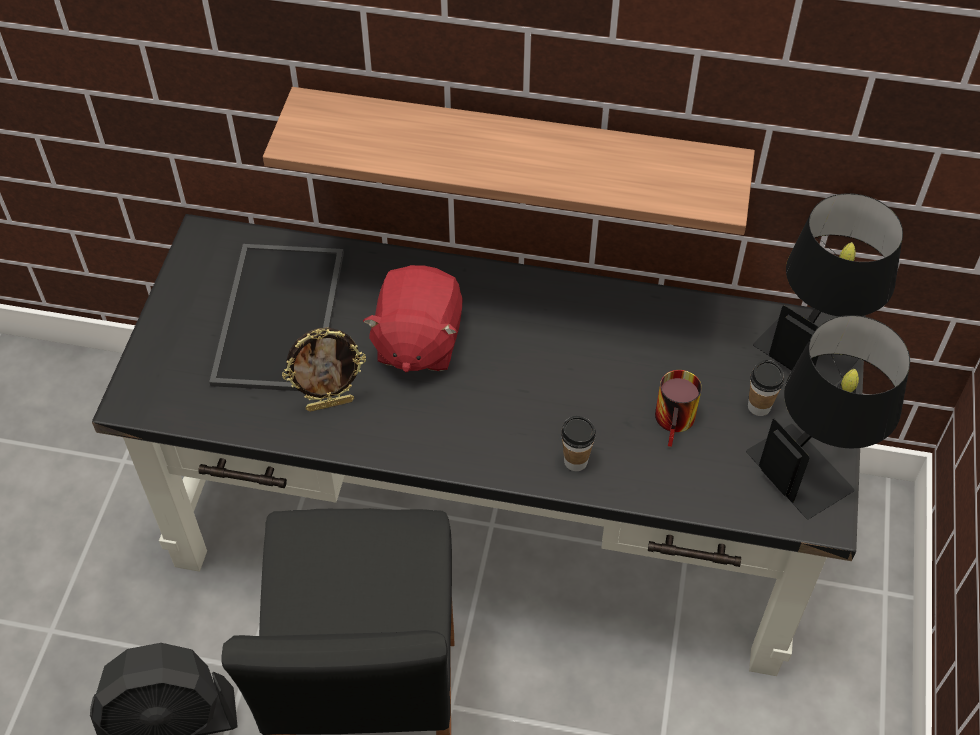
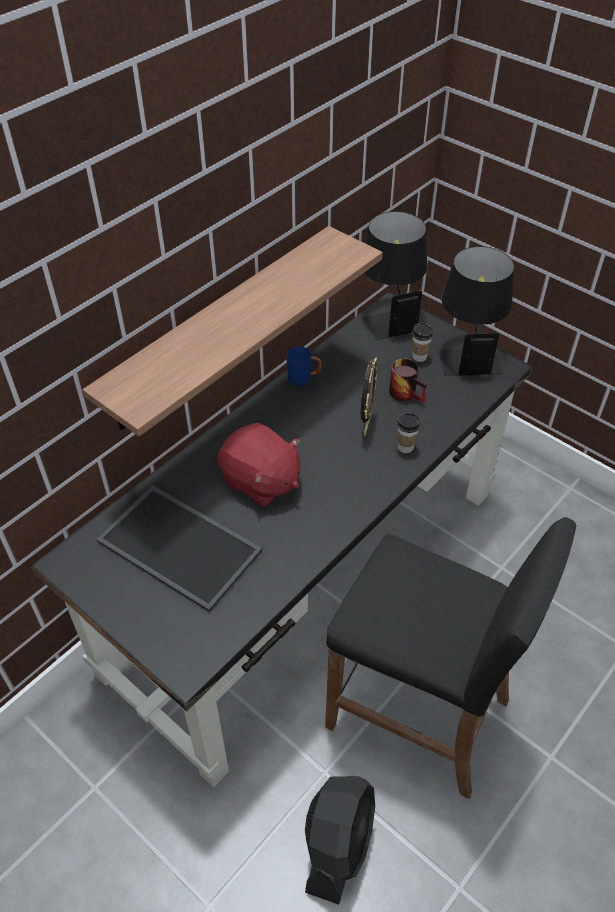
camera: 60 degrees left, 5 degrees down
(330, 404) = (277, 548): picture frame -> picture frame (366, 424)
(617, 303) = (304, 378): none -> blue mug

